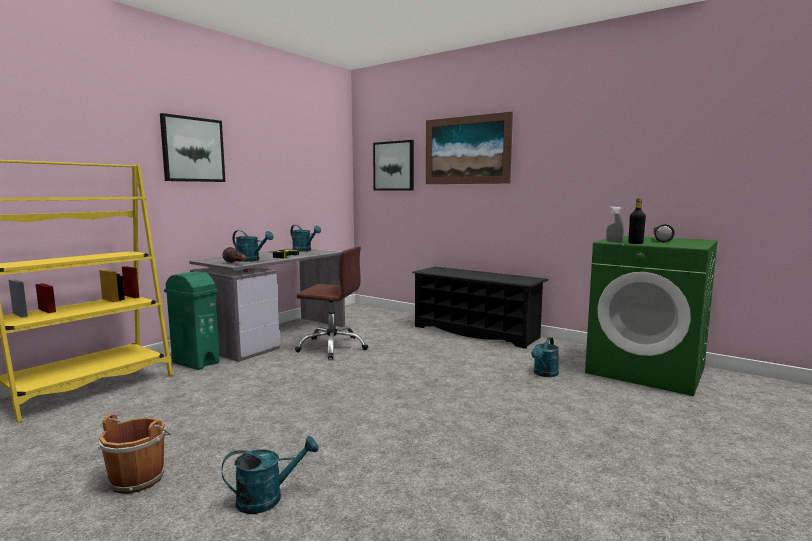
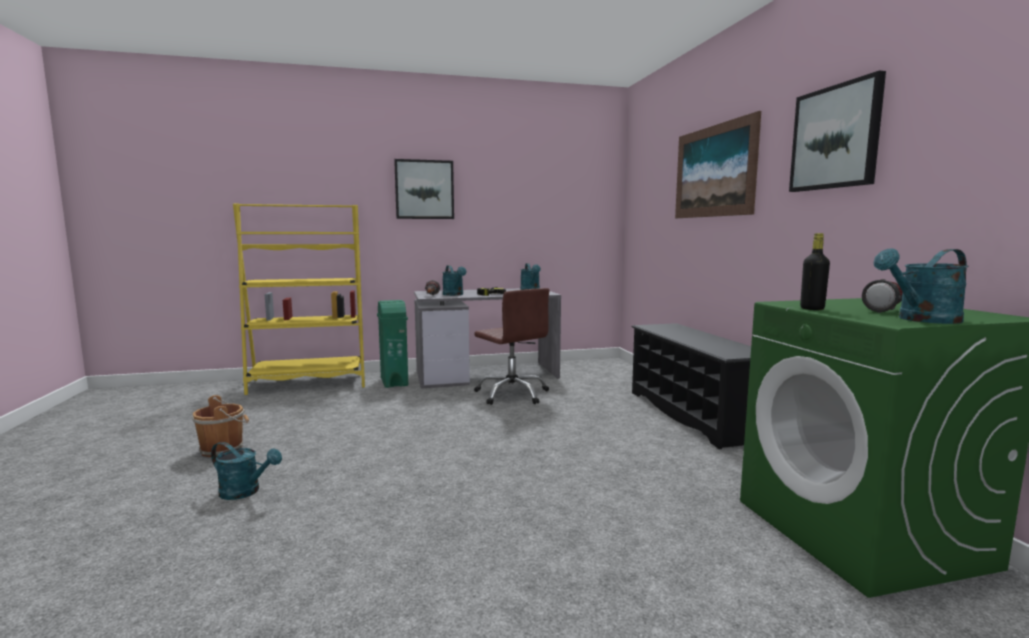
camera: 40 degrees right, 0 degrees up
(394, 166) = (652, 197): picture -> picture (835, 137)
(544, 374) = (677, 484): turquoise watering can -> turquoise watering can (922, 320)
(614, 242) = (787, 304): grey spray bottle -> none

